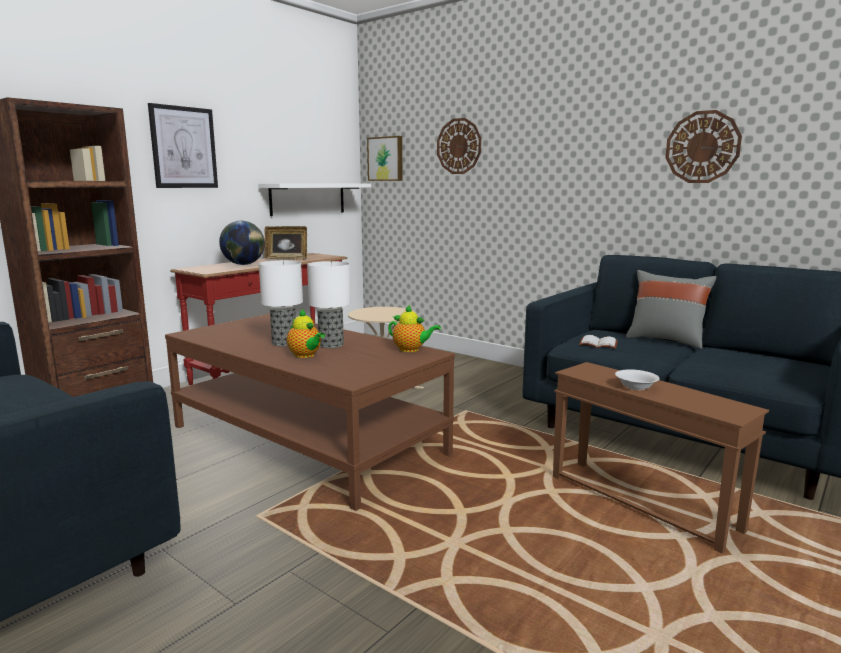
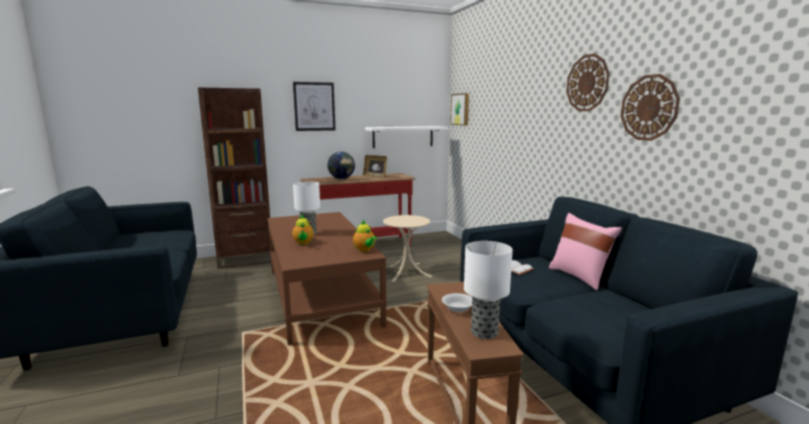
camera: 30 degrees right, 0 degrees up
(331, 345) = (329, 238): table lamp -> table lamp (485, 332)
(459, 146) = (497, 101): wall clock -> wall clock (587, 83)
(666, 340) = (580, 277): grey pillow -> pink pillow

